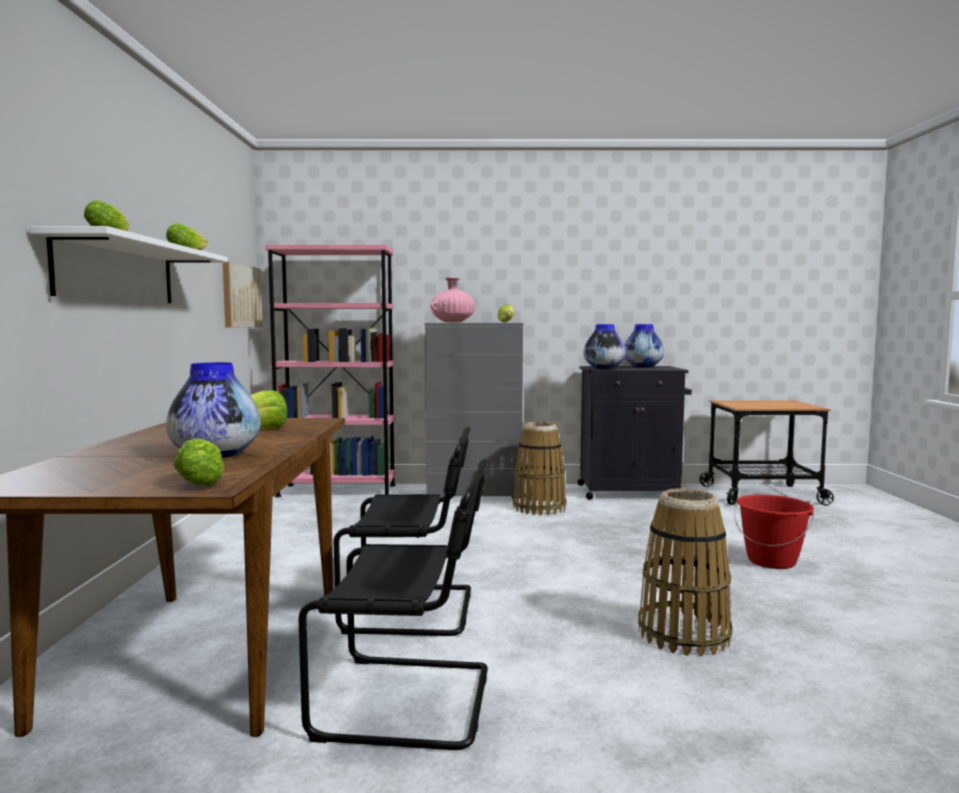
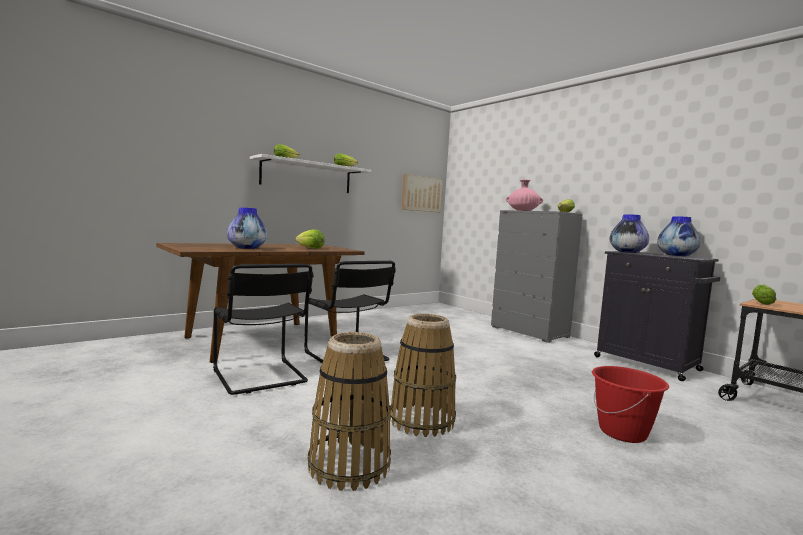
camera: 50 degrees right, 0 degrees up
(202, 481) = (201, 249): lettuce -> lettuce (761, 303)
(337, 490) = (458, 312): pink bookcase -> none
(539, 508) = (543, 349): basket -> basket (349, 465)

